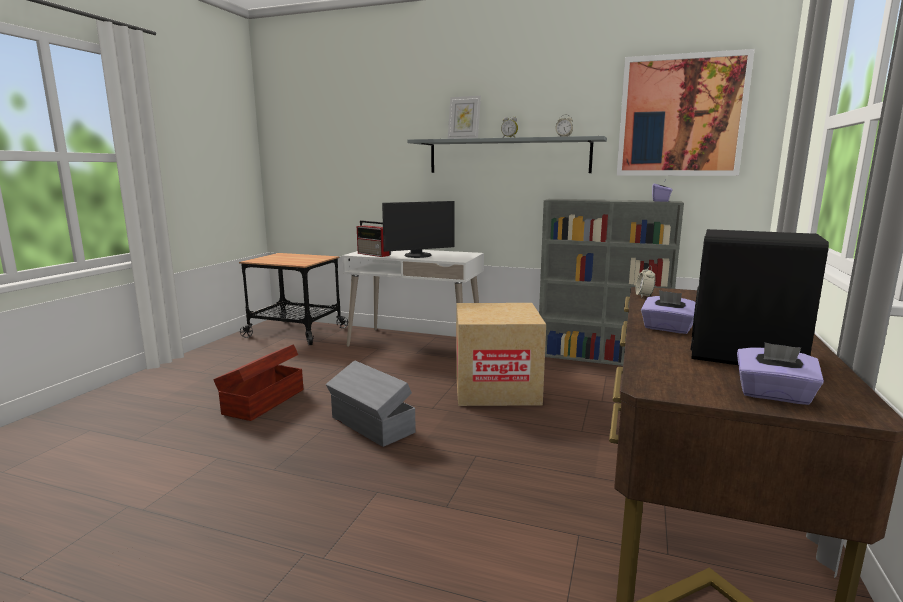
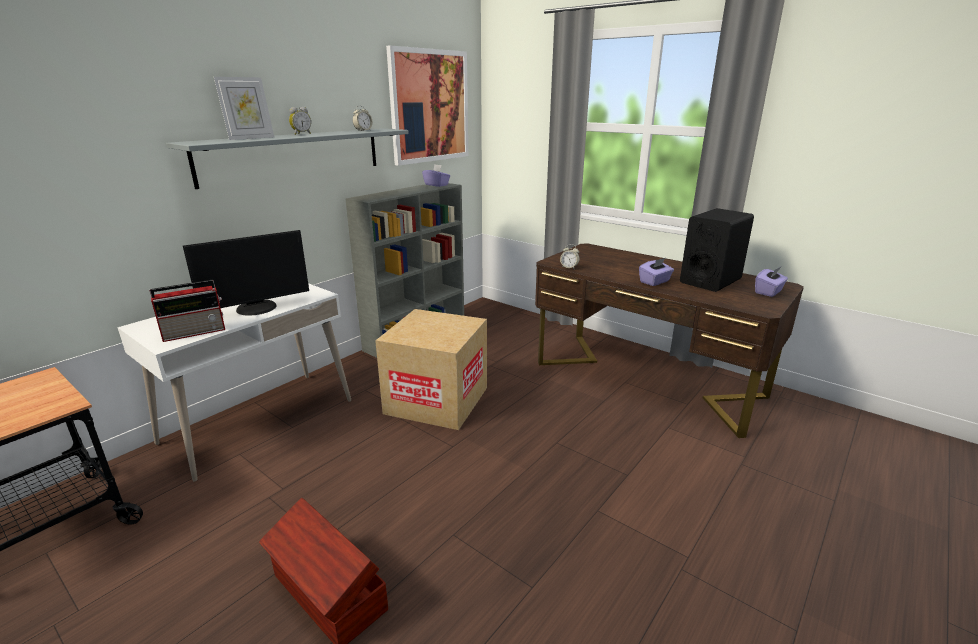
camera: 70 degrees left, 10 degrees up
(371, 425) = (468, 494): grey storage box -> none
(418, 256) = (257, 309): monitor -> monitor turned 60 degrees clockwise

